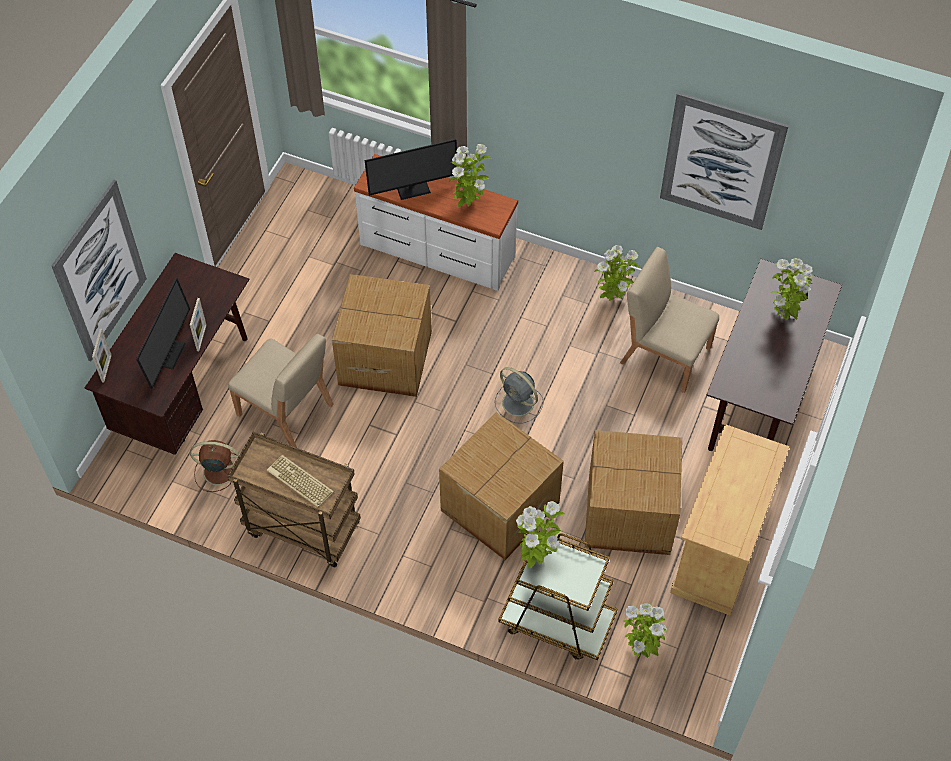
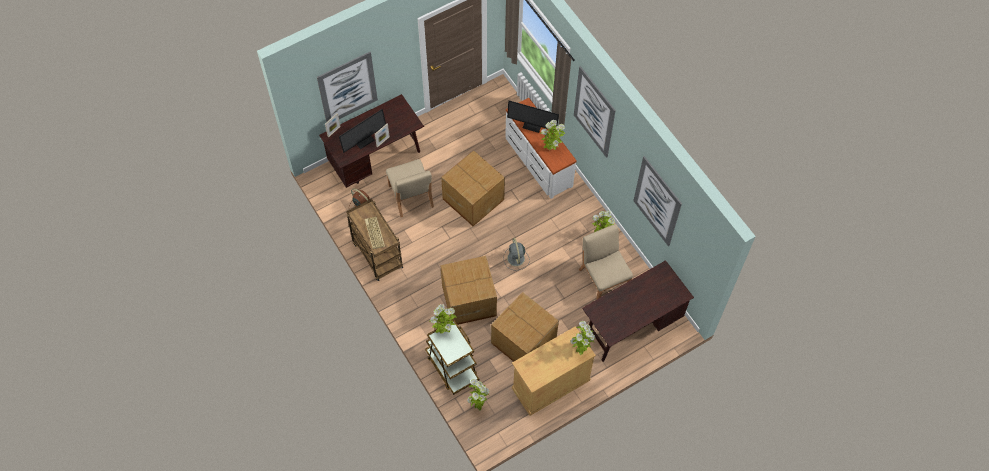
camera: 35 degrees right, 5 degrees up
(532, 88) = (594, 112): none -> picture
(782, 316) = (650, 294): potted plant -> potted plant (580, 349)

